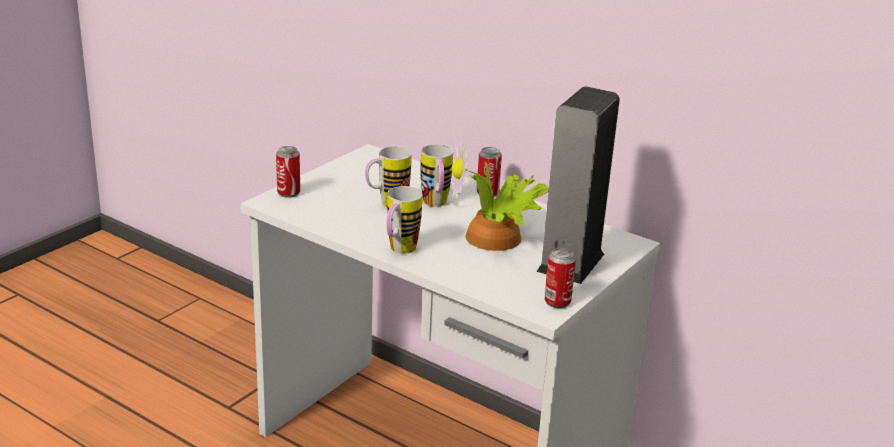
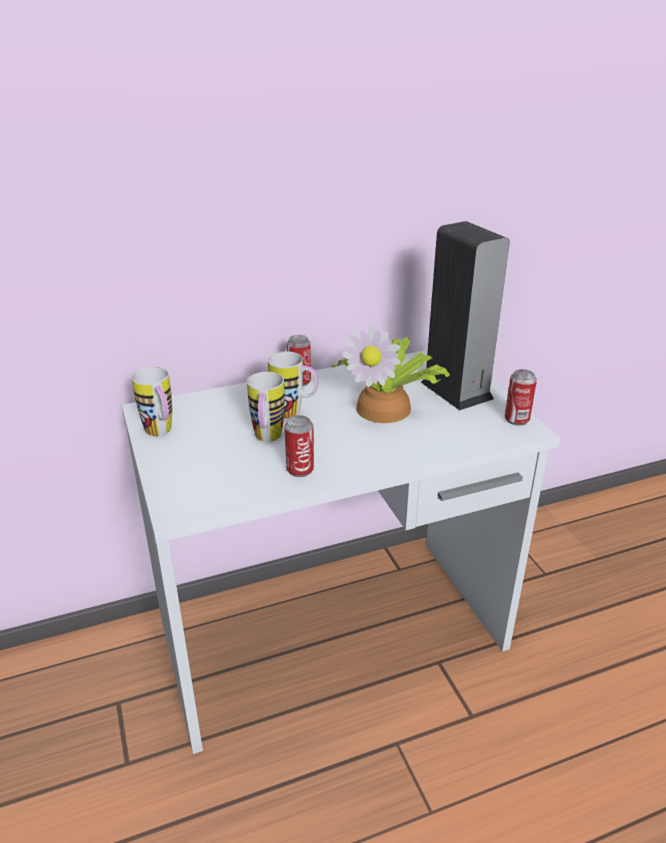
camera: 55 degrees left, 5 degrees up
(288, 193) = (171, 490): can -> can (300, 470)
(399, 251) = (366, 465): mug -> mug (161, 433)

